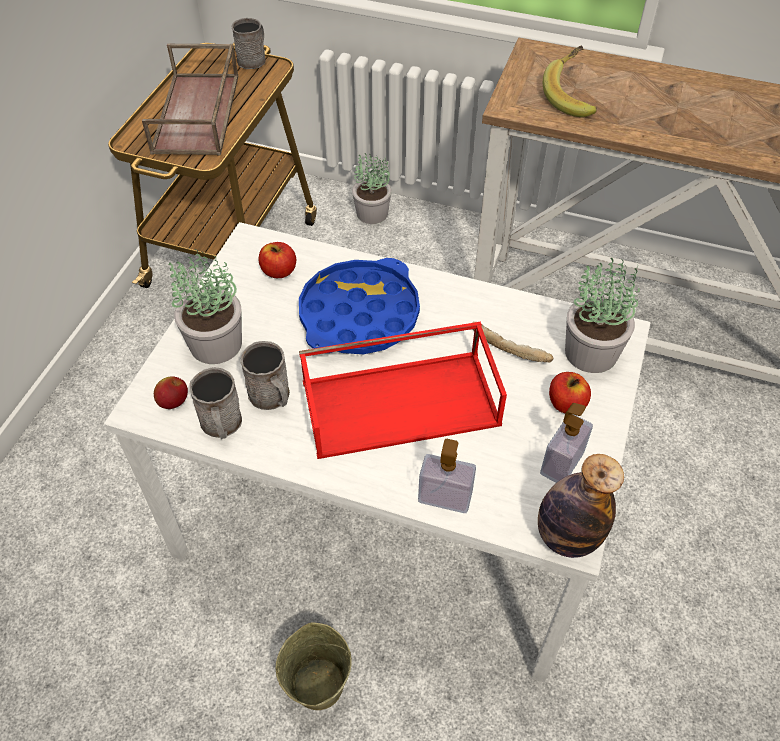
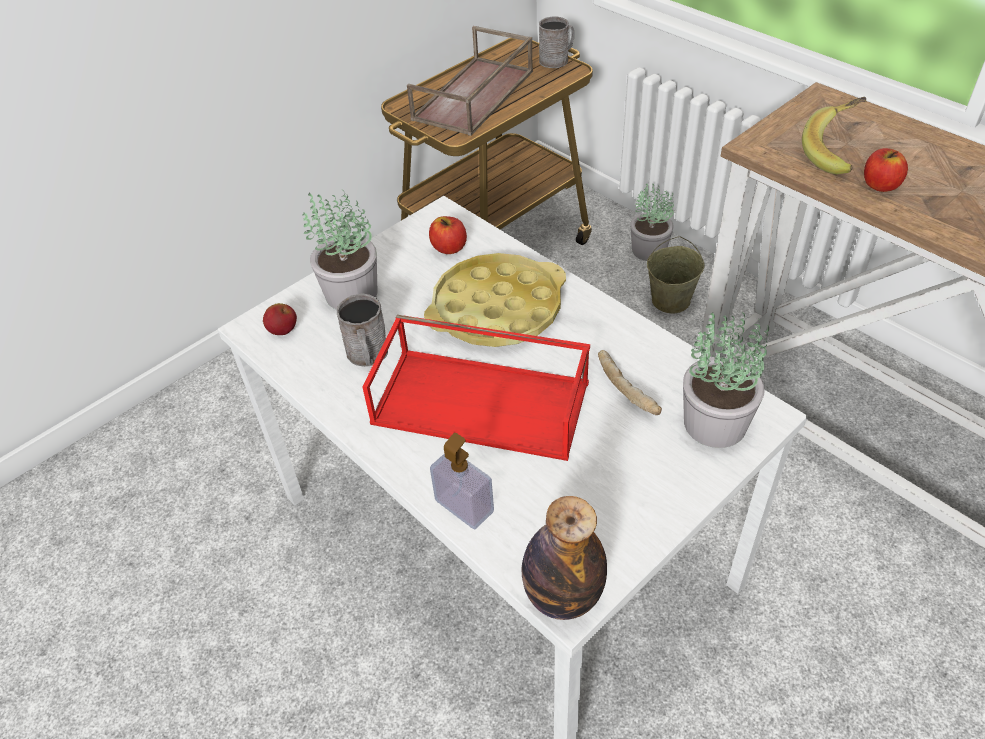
camera: 30 degrees right, 5 degrees down
(222, 425) = (309, 364): grey mug -> none
(318, 683) = (345, 670): beige bucket -> beige bucket (671, 300)
(359, 315) = (496, 309): blue tray -> yellow tray
(561, 463) = (607, 521): soap dispenser -> none
(566, 404) = (652, 464): apple -> apple (880, 185)

